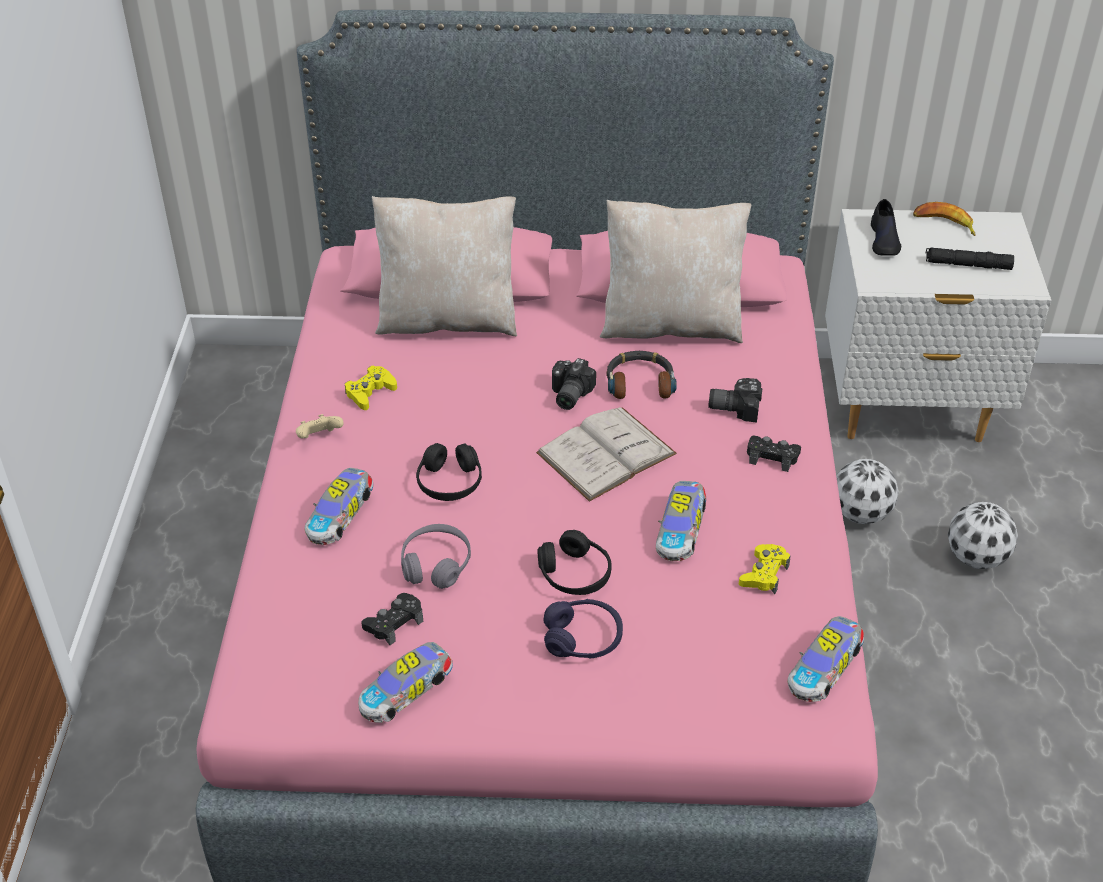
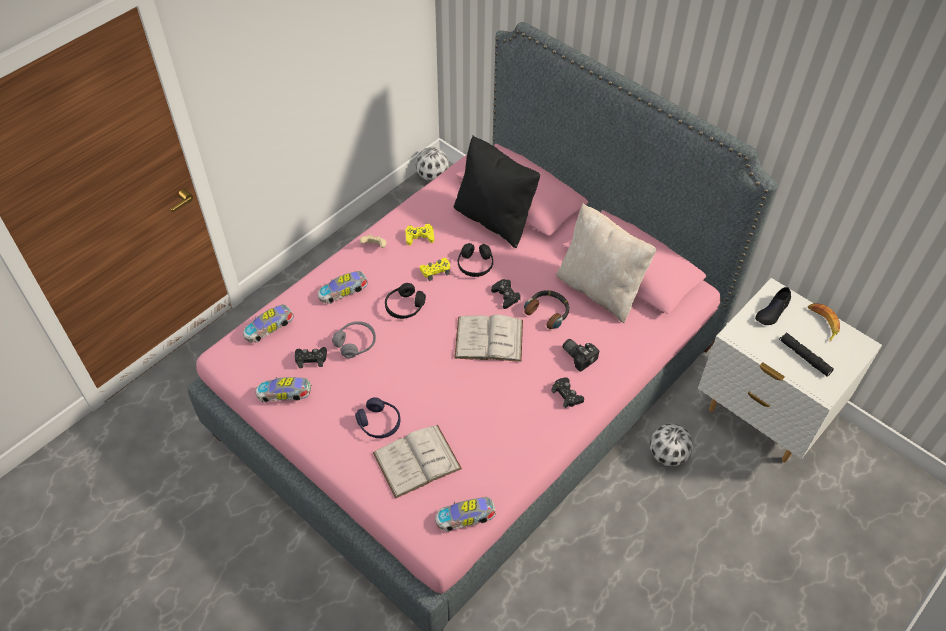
camera: 40 degrees right, 10 degrees up
(448, 319) = (494, 219): beige pillow -> black pillow
(568, 395) = (506, 296): camera -> black game controller
(574, 574) = (409, 390): black headphones -> black headphones (475, 265)
(680, 530) = (479, 402): toy car -> toy car (270, 328)
(686, 648) = (417, 461): none -> white book
(764, 574) = (493, 452): yellow game controller -> yellow game controller (435, 271)
(975, 558) = (703, 522): football -> football (432, 176)

